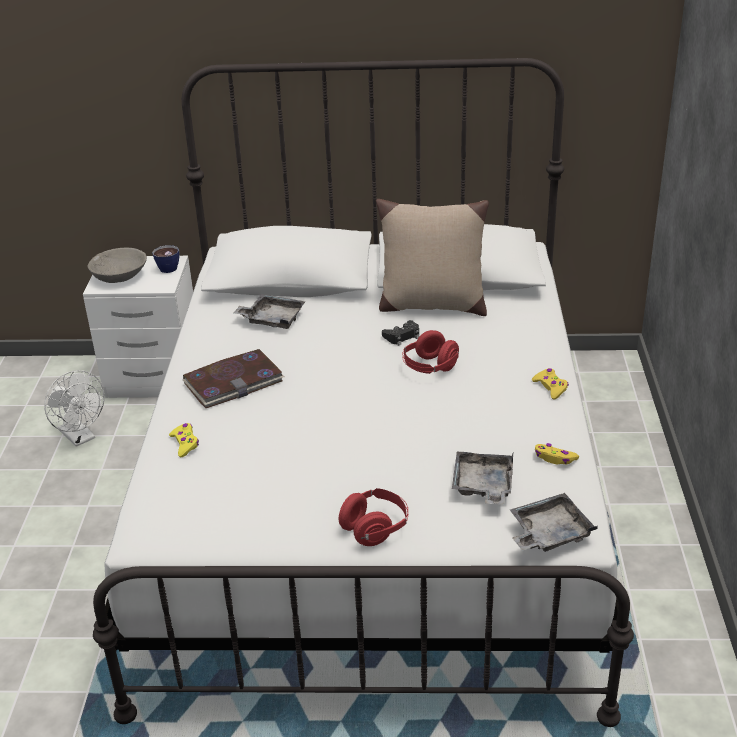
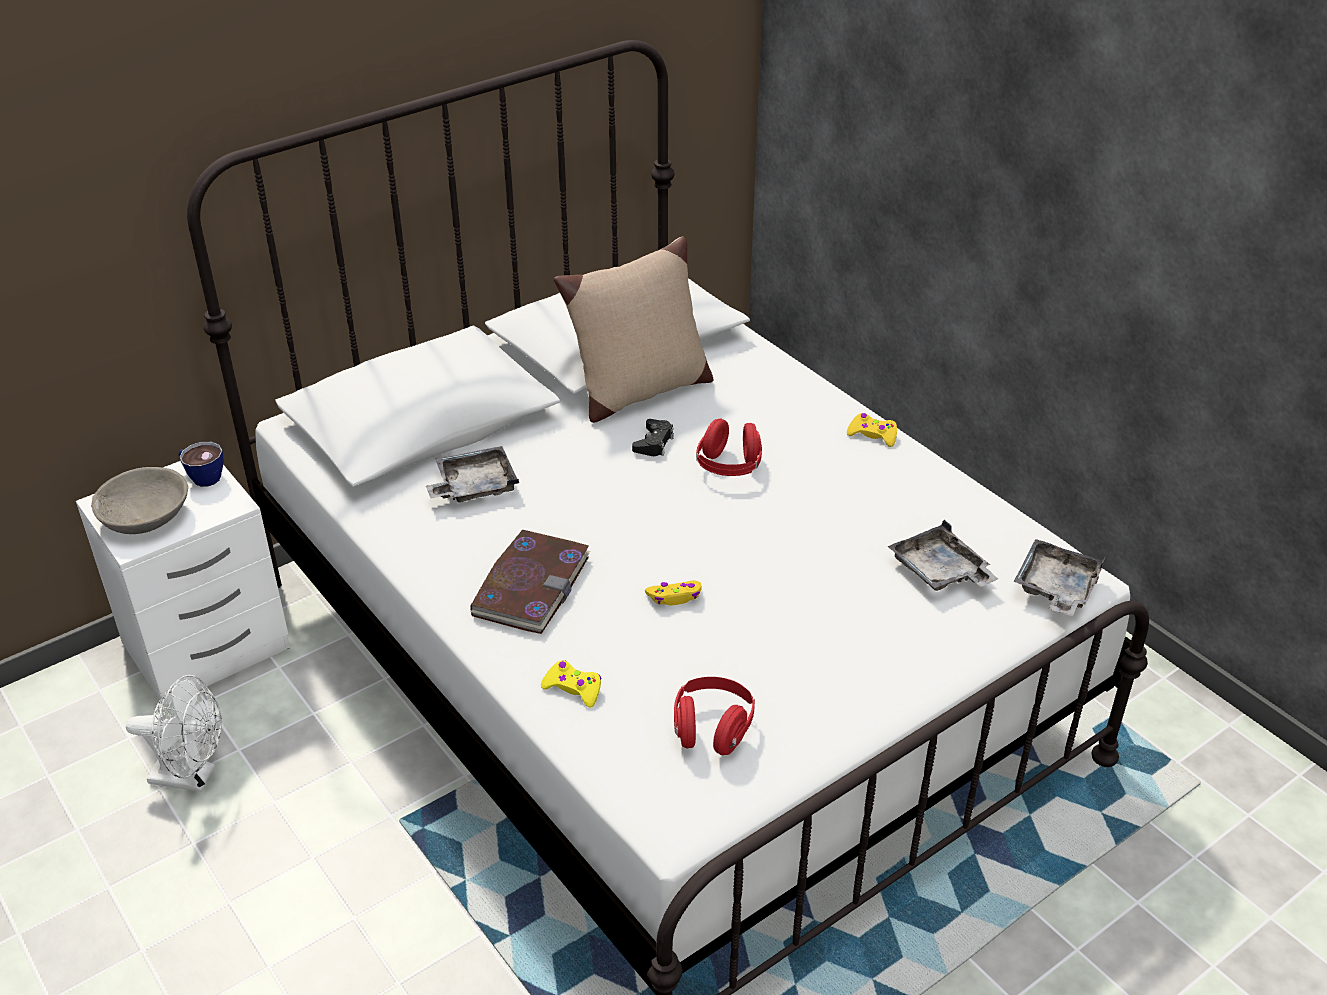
camera: 40 degrees left, 5 degrees up
(375, 528) = (898, 671): red headphones -> red headphones (712, 729)
(555, 458) = (966, 509): yellow game controller -> yellow game controller (675, 597)

